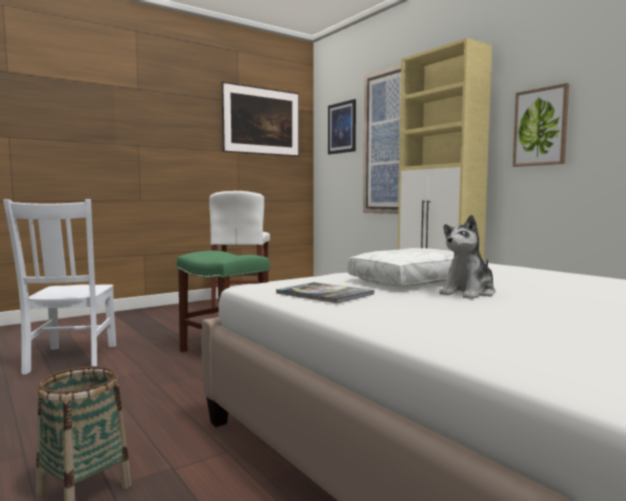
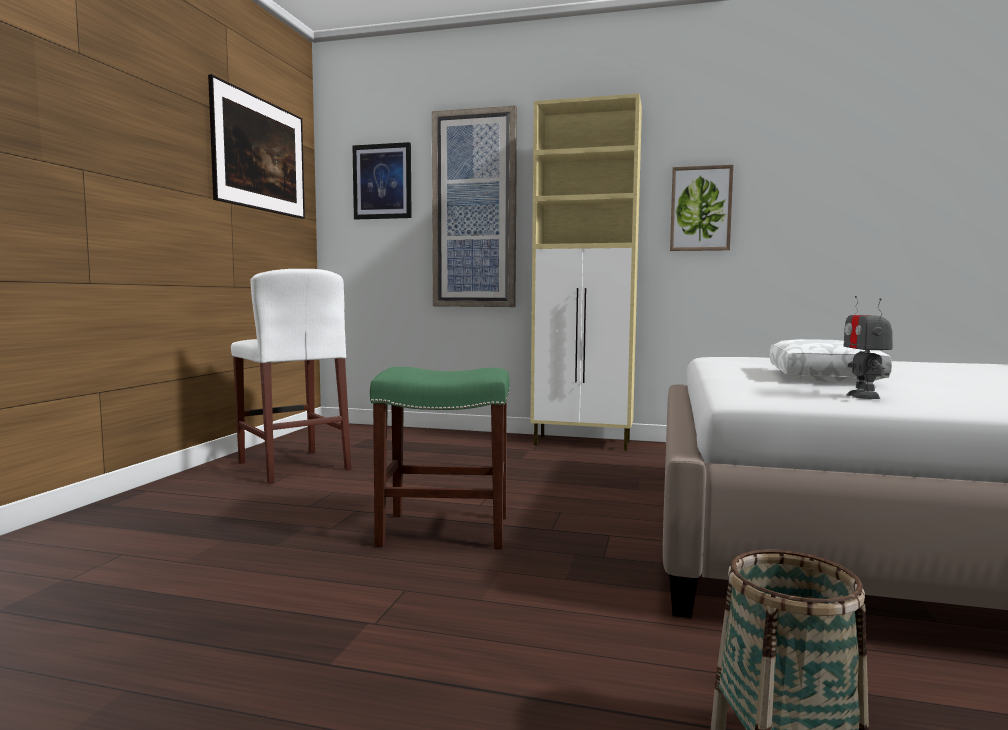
camera: 40 degrees left, 0 degrees up
(71, 359) = (210, 616): white chair -> none
(324, 294) = (863, 396): book -> toy robot
(468, 293) = (916, 381): plush toy -> none

